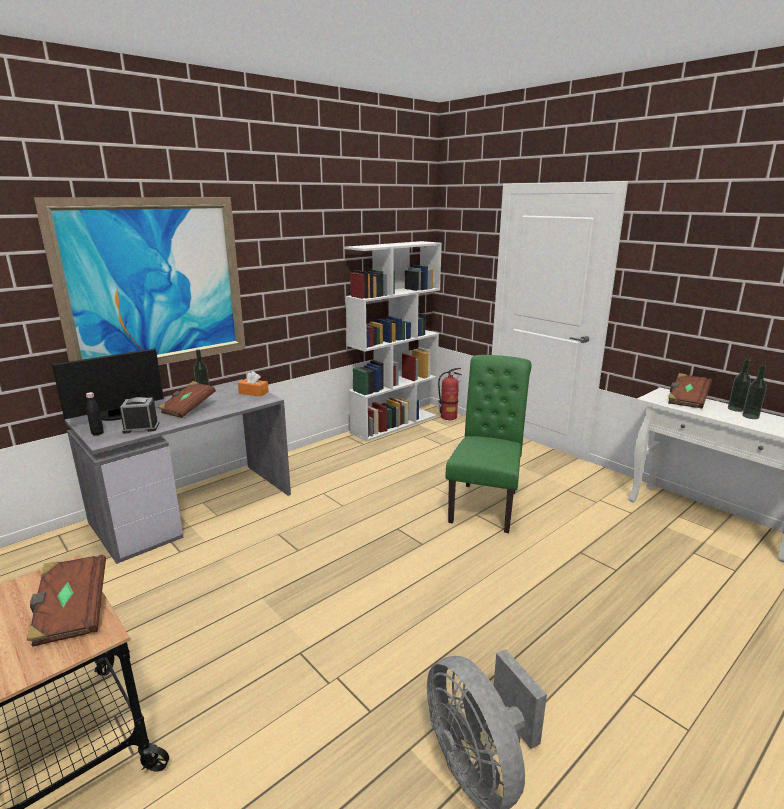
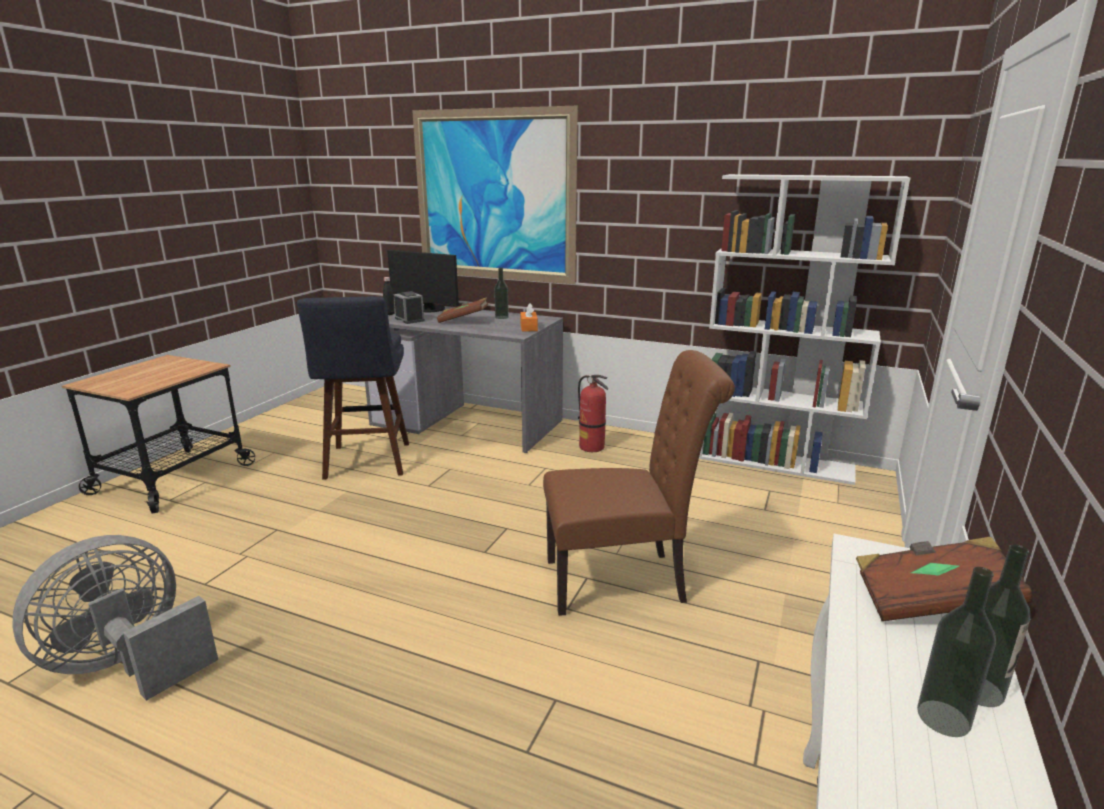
camera: 65 degrees right, 0 degrees up
(71, 613) = (158, 380): brown book -> none
(213, 578) = (367, 463): none -> blue stool
(448, 417) = (869, 495): fire extinguisher -> fire extinguisher (592, 447)
(485, 503) = (624, 580): green chair -> brown chair

